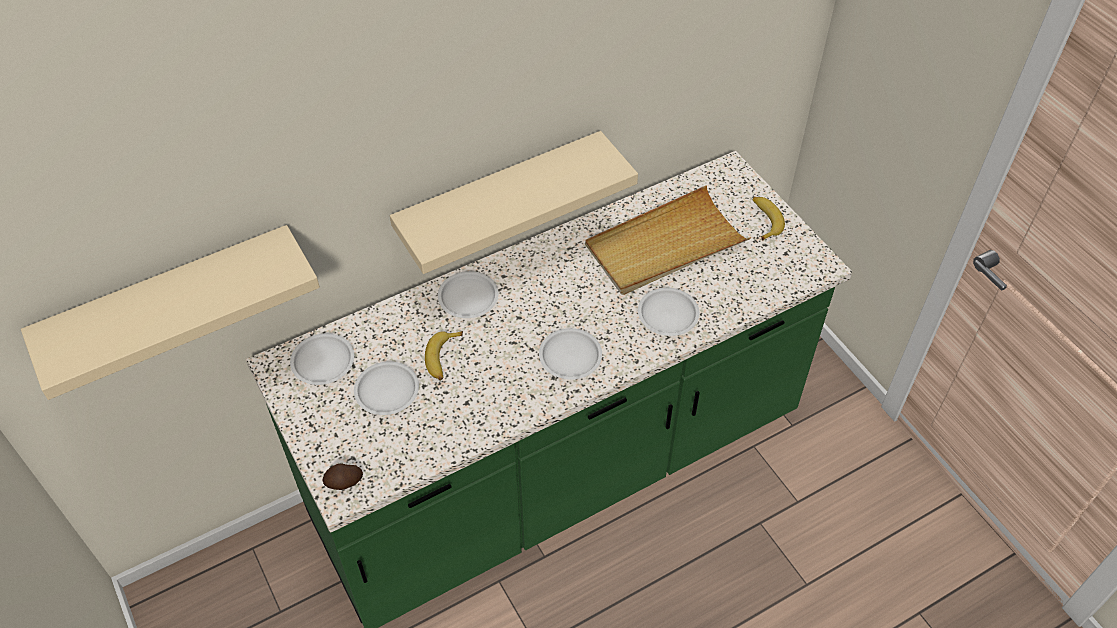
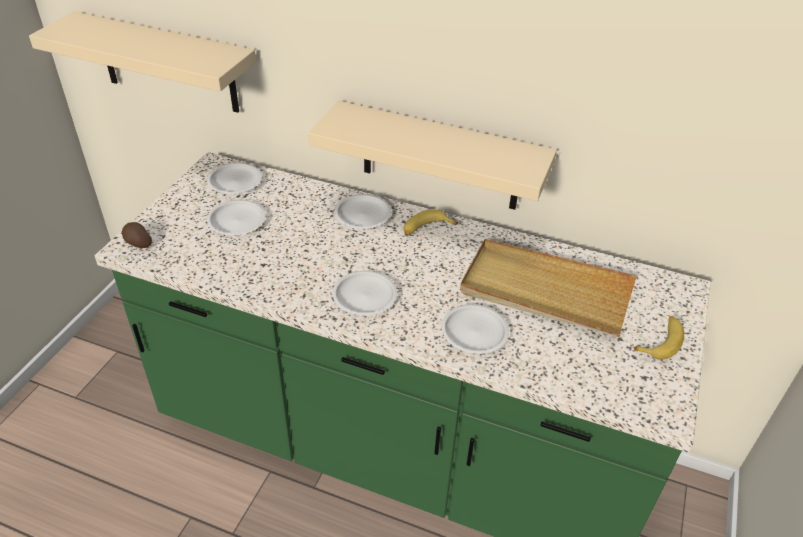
camera: 50 degrees right, 10 degrees down
(443, 358) = (293, 232): banana -> banana (426, 229)

